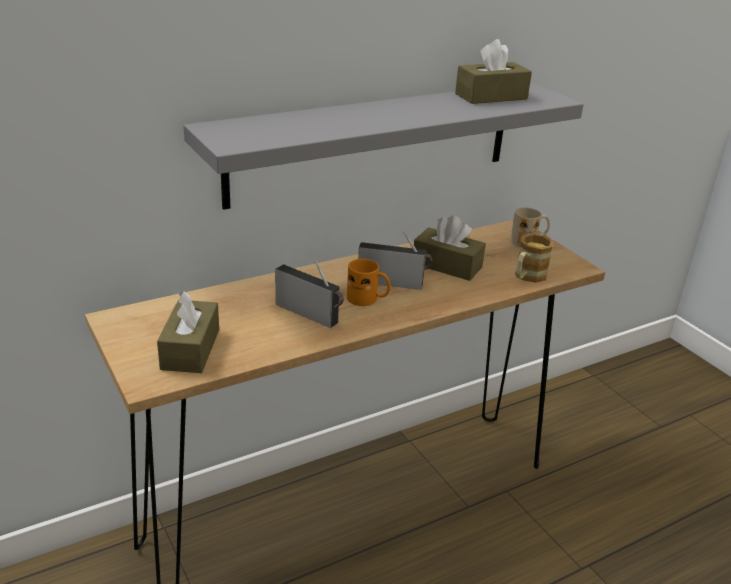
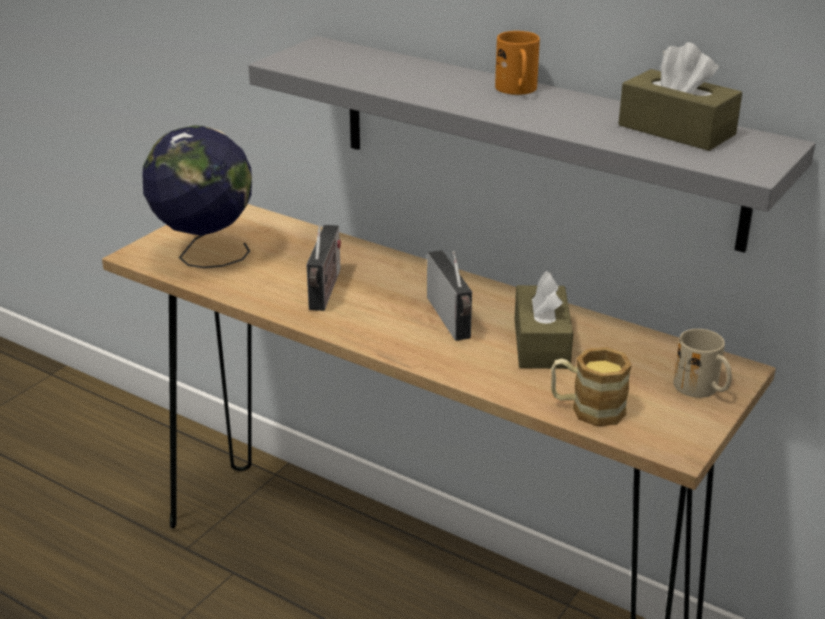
camera: 65 degrees right, 0 degrees up
(190, 349) = (204, 255): brown tissue box -> globe
(368, 299) = (393, 314): orange mug -> orange mug (518, 90)

